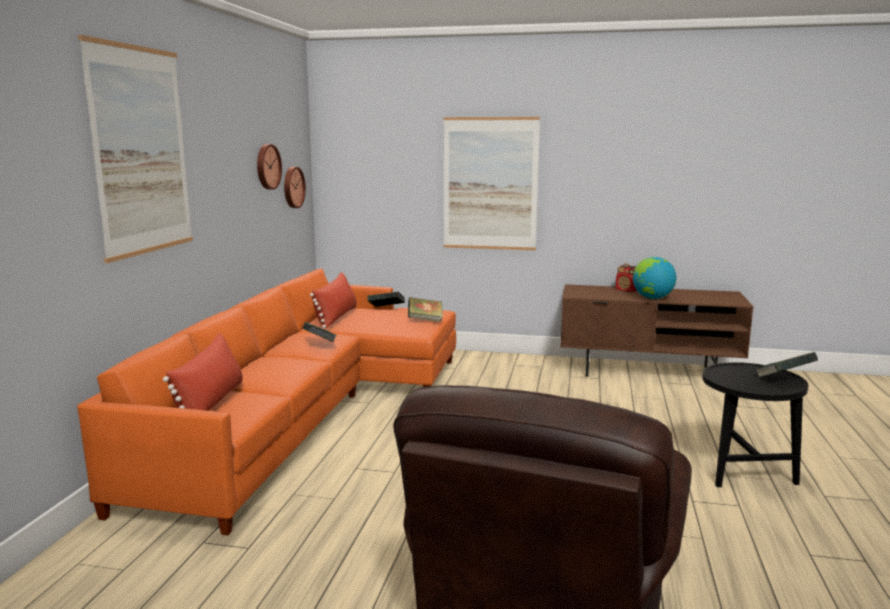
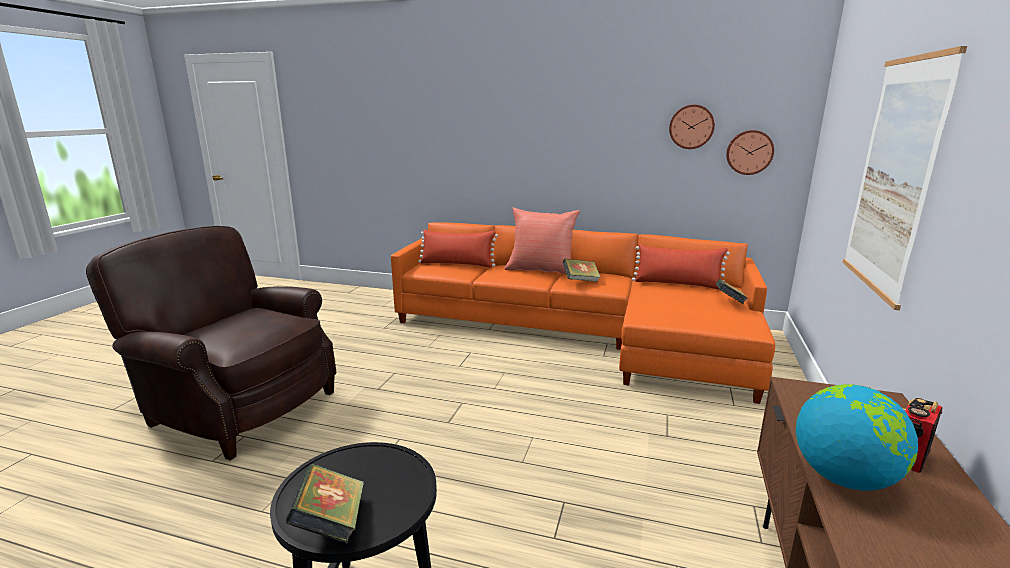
camera: 95 degrees right, 5 degrees up
(141, 151) = (506, 106): picture -> none
(266, 360) = (541, 270): none -> red pillow
(425, 320) = (688, 318): book -> none

